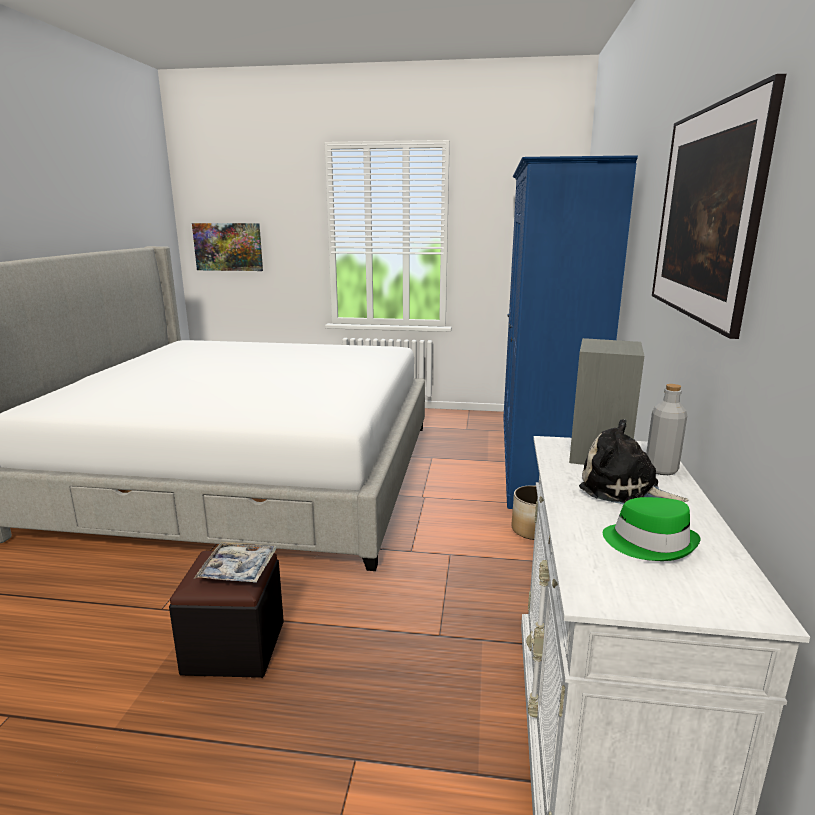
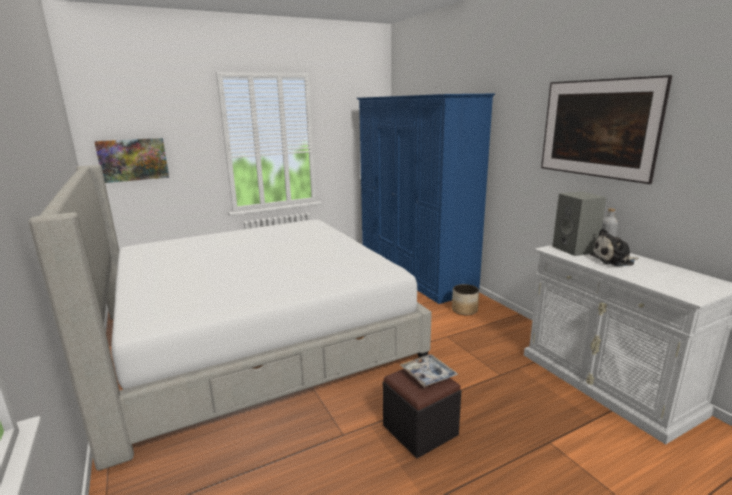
camera: 35 degrees left, 0 degrees up
(650, 543) = (663, 276): green hat -> none

